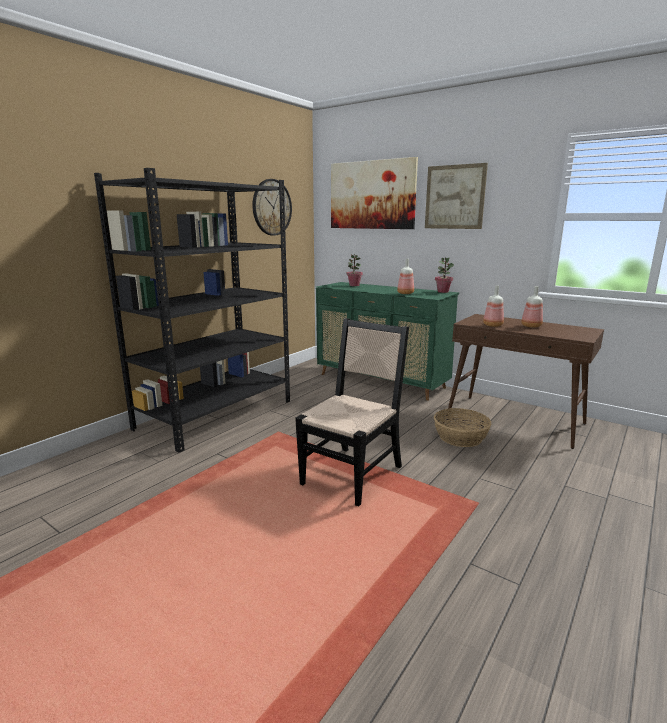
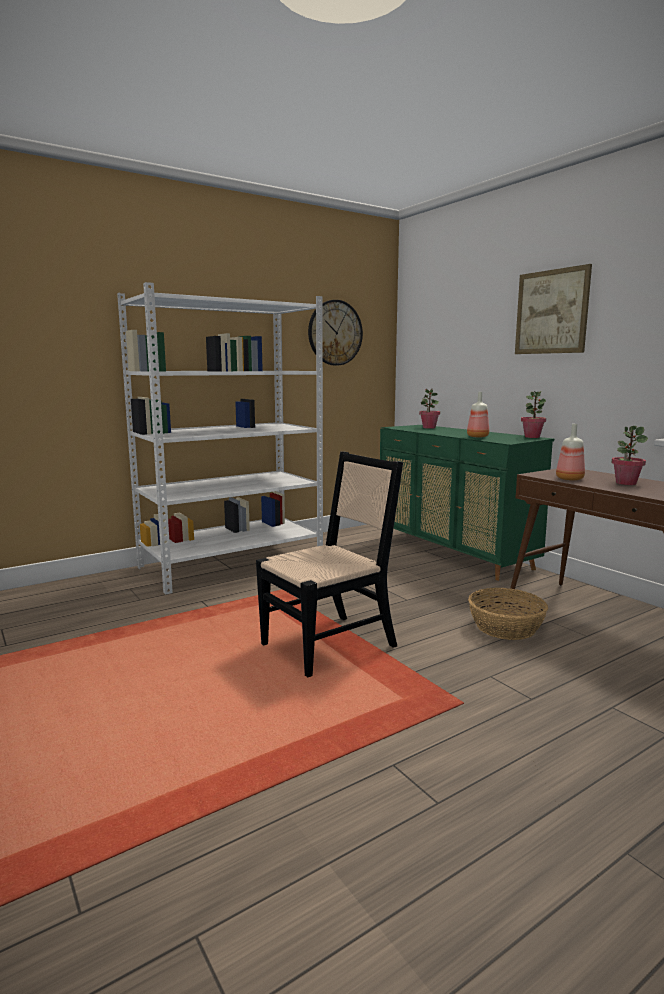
camera: 20 degrees right, 5 degrees down
(216, 414) = (232, 564): black bookcase -> white bookcase
(372, 195) = (457, 315): picture -> none
(530, 326) = (626, 483): bottle -> potted plant

